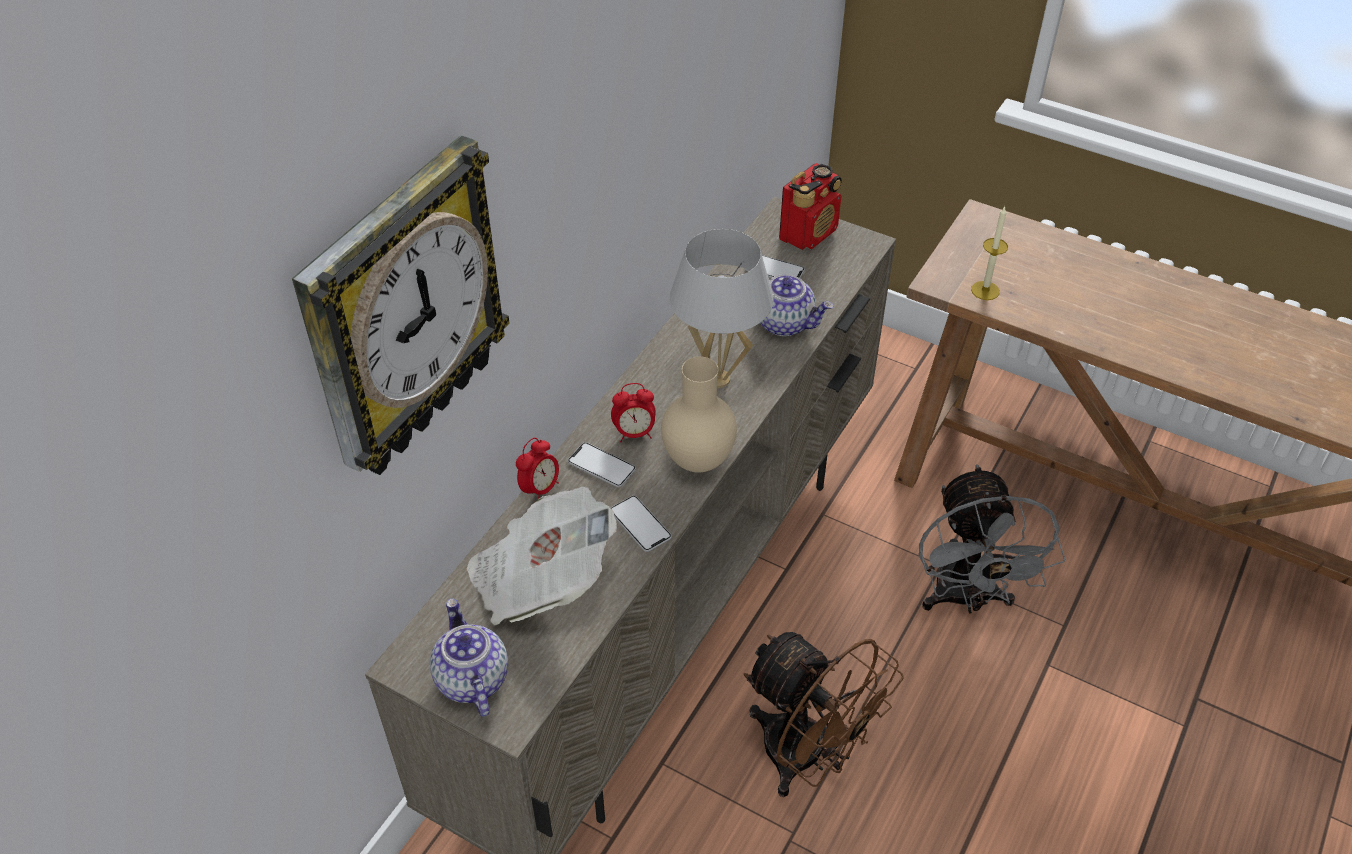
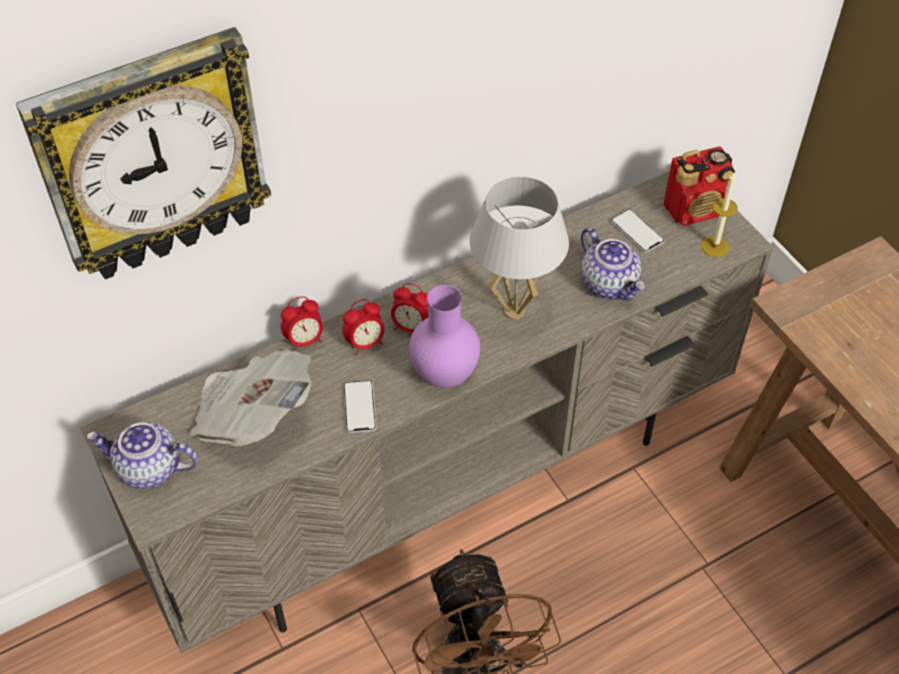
camera: 30 degrees right, 5 degrees up
(471, 679) = (148, 469): teapot -> teapot turned 90 degrees counterclockwise
(601, 466) = (365, 343): phone -> alarm clock
(698, 460) = (445, 374): beige vase -> purple vase
(966, 599) = (710, 605): grey fan -> none
(985, 290) = (824, 332): candle -> candle (715, 246)

